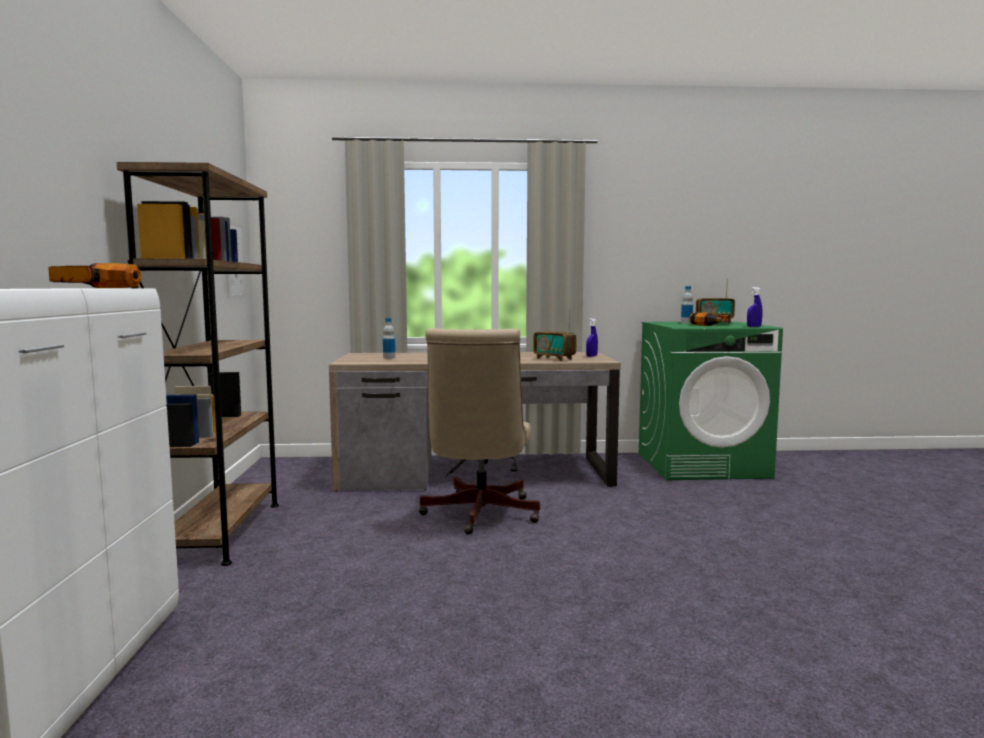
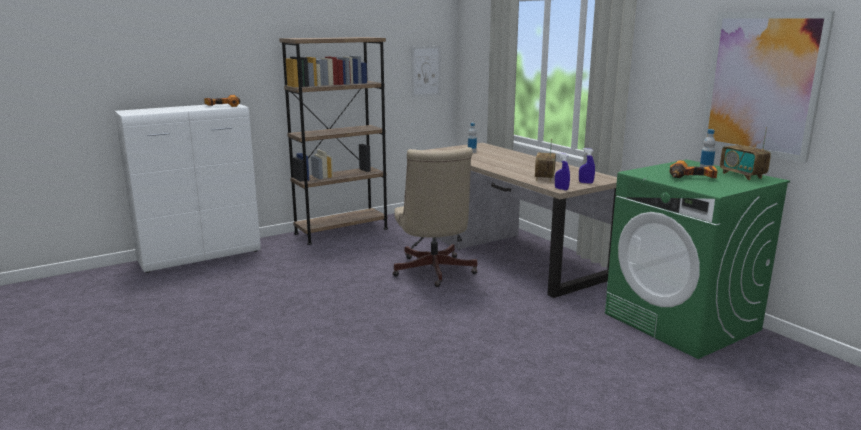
camera: 60 degrees right, 10 degrees up
(478, 515) = (433, 272): beige office chair -> beige office chair turned 75 degrees counterclockwise
(702, 246) = (762, 84): none -> picture
(754, 326) = (698, 189): blue spray bottle -> blue spray bottle (561, 189)

